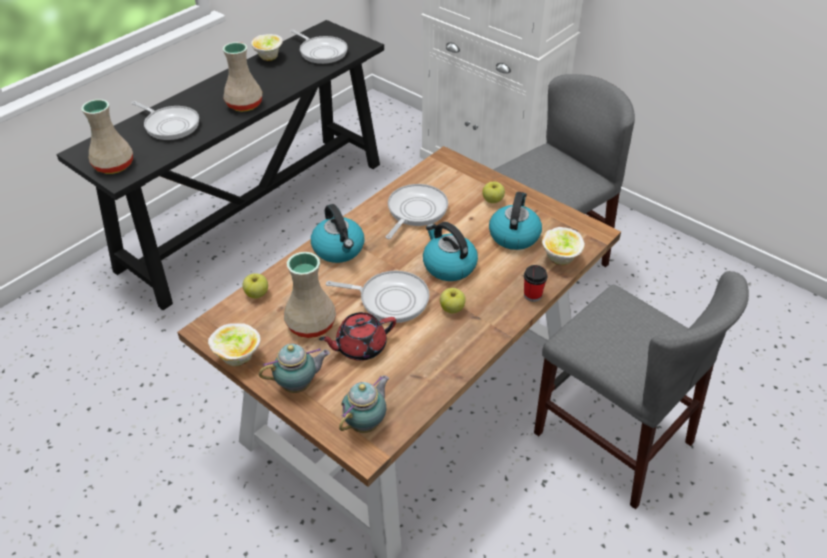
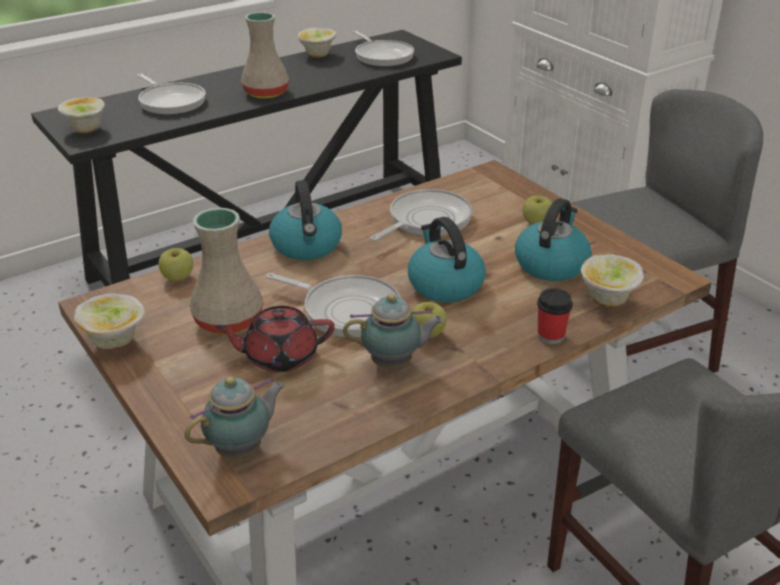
camera: 15 degrees right, 10 degrees down
(114, 166) = (86, 130): beige vase -> bowl
(299, 385) = (175, 387): teapot -> teapot (394, 363)

